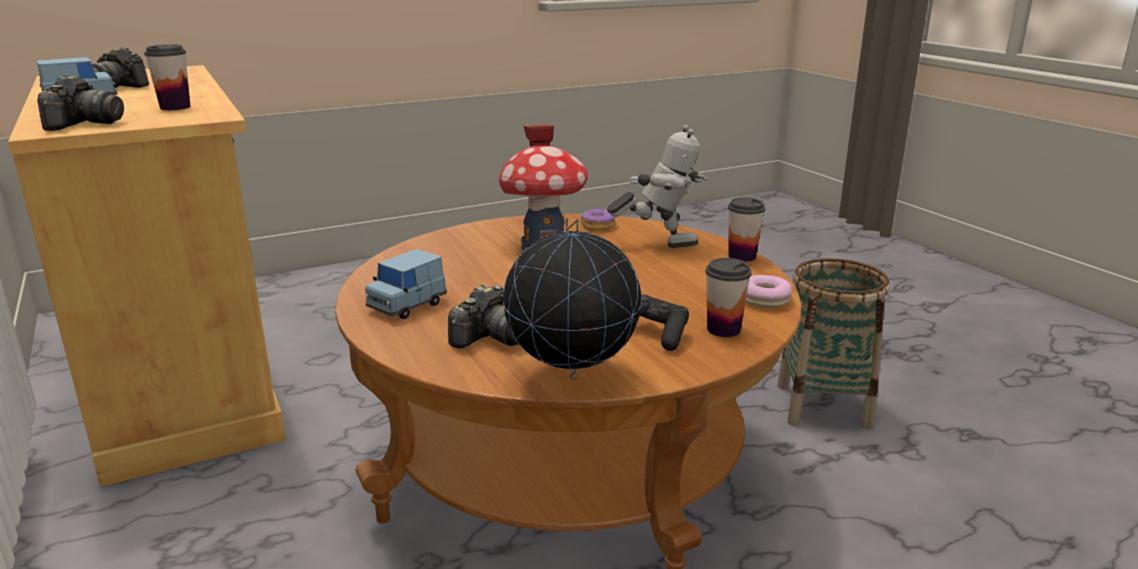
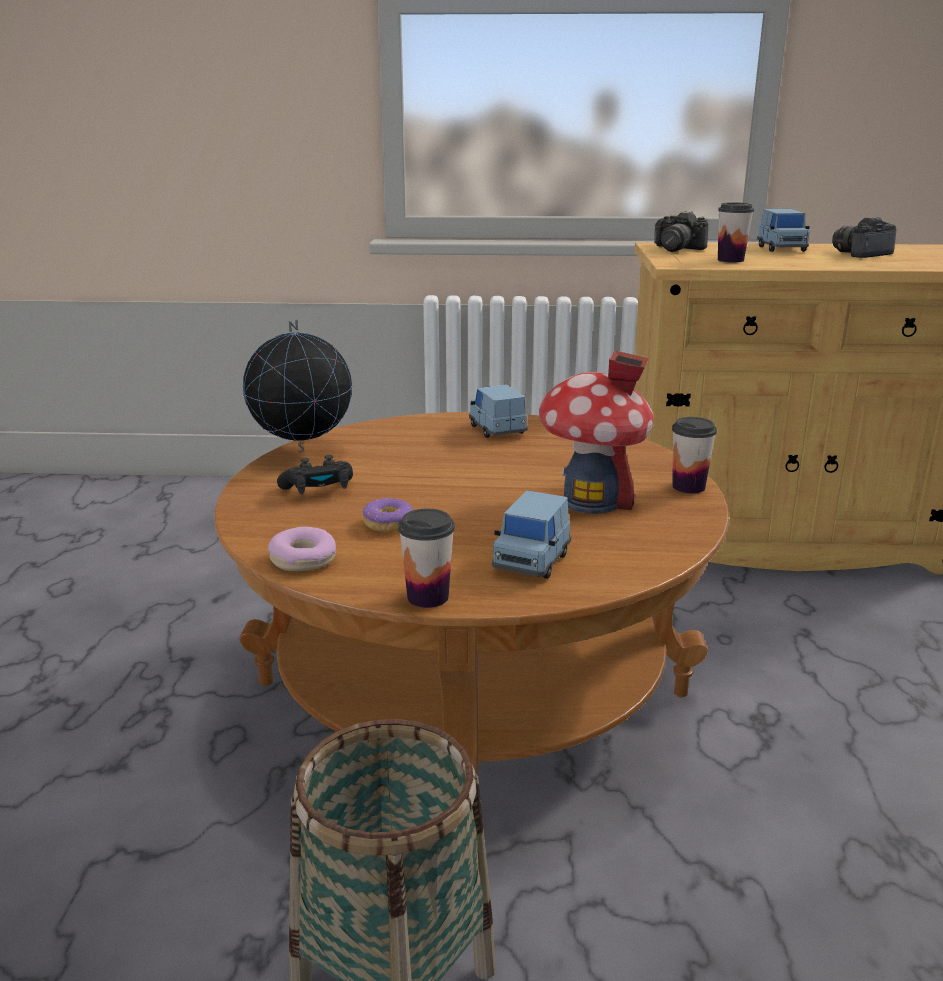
camera: 120 degrees right, 0 degrees up
(491, 338) = (399, 443): camera -> none
(598, 226) = (640, 546): donut -> donut (389, 524)
(658, 244) = (531, 561): toy robot -> blue toy car
(723, 329) = (280, 518): cup -> cup (688, 487)

